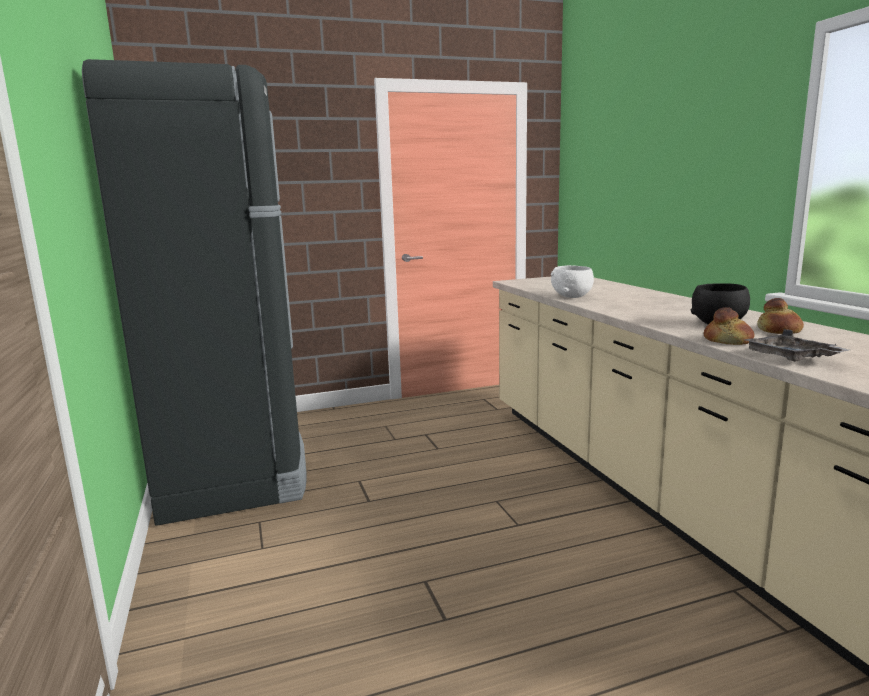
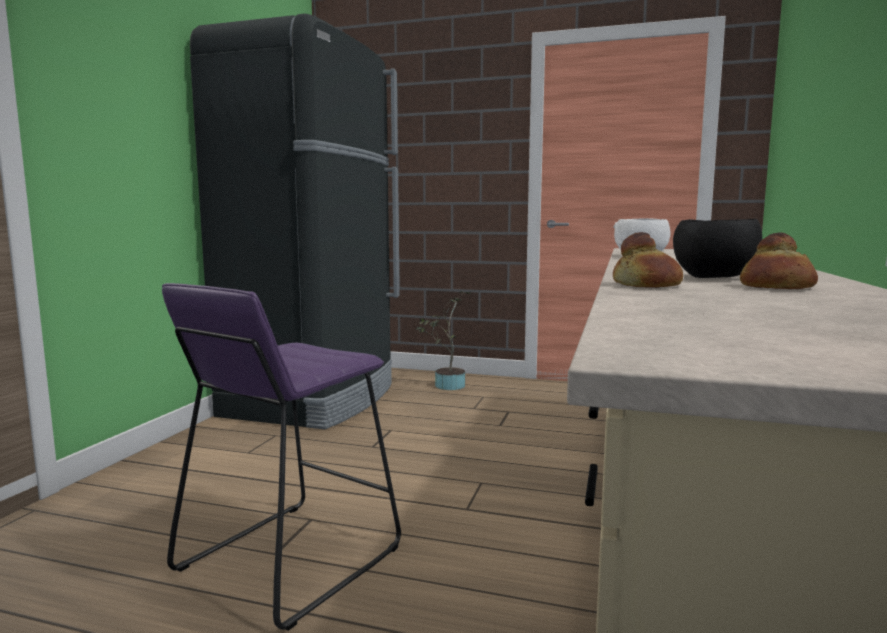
camera: 35 degrees right, 5 degrees down
(339, 424) = (446, 386): none -> potted plant
(462, 617) = (289, 558): none -> purple stool
(791, 358) = (653, 299): grey tray -> none

